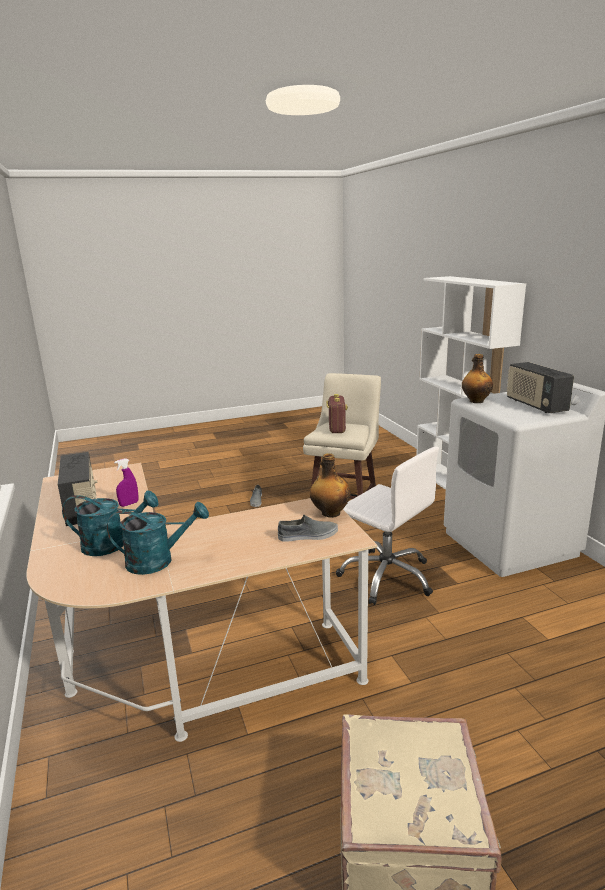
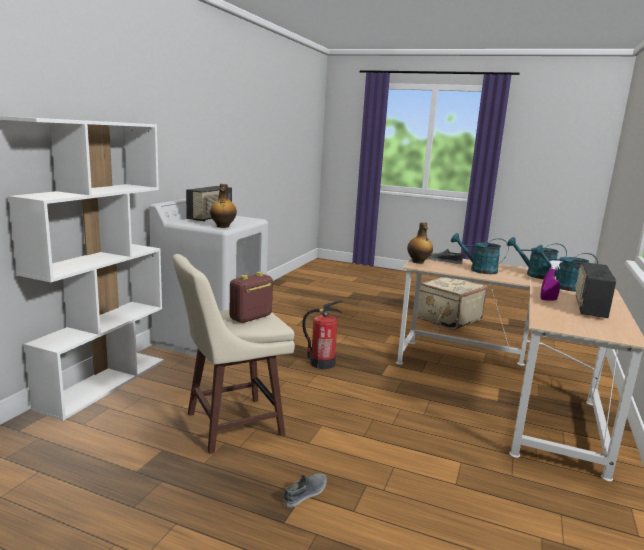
camera: 140 degrees left, 5 degrees down
(242, 533) = (478, 270): none -> turquoise watering can
(387, 576) = (322, 363): white office chair -> fire extinguisher

